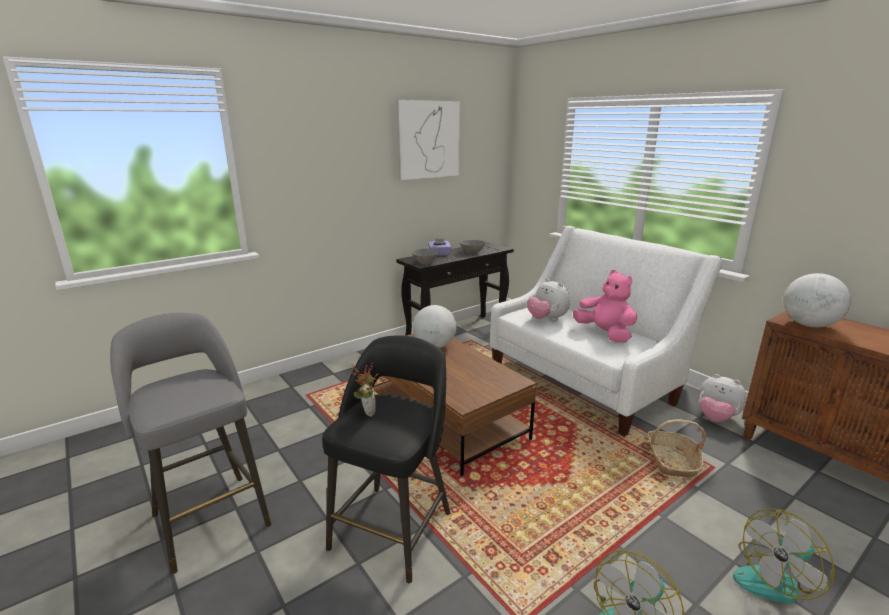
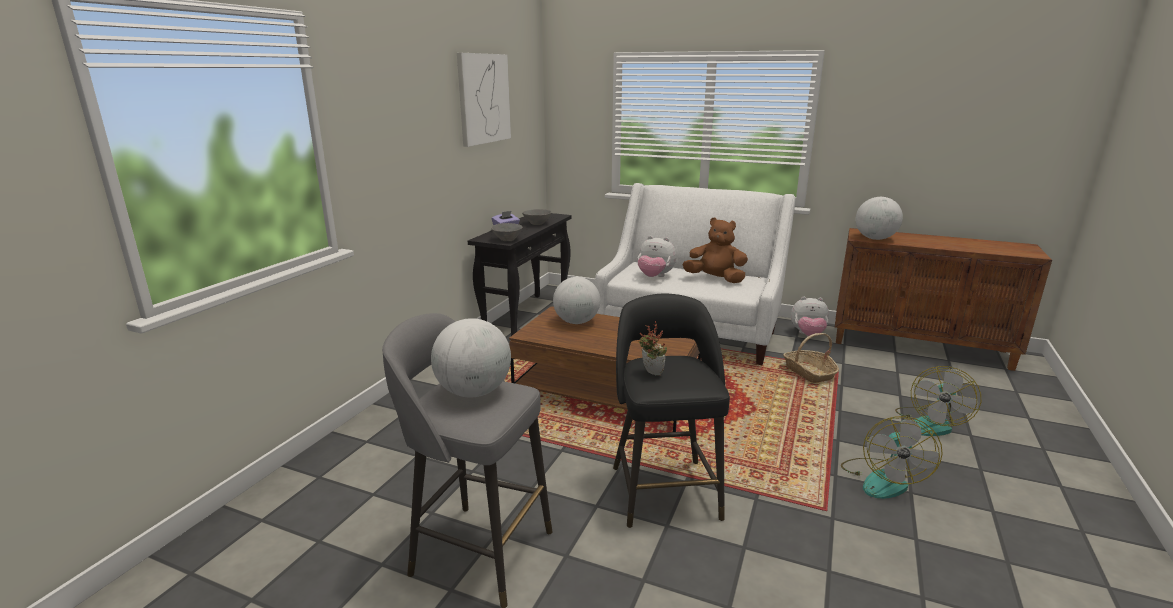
camera: 30 degrees left, 0 degrees up
(191, 386) = (474, 392): none -> globe
(605, 334) = (715, 279): pink plush toy -> brown plush toy

